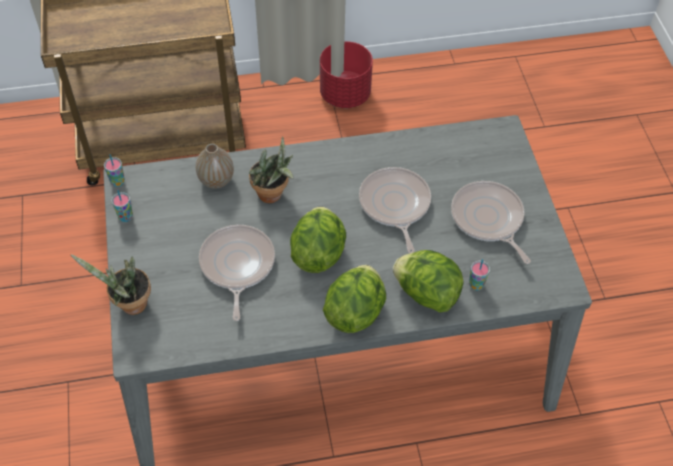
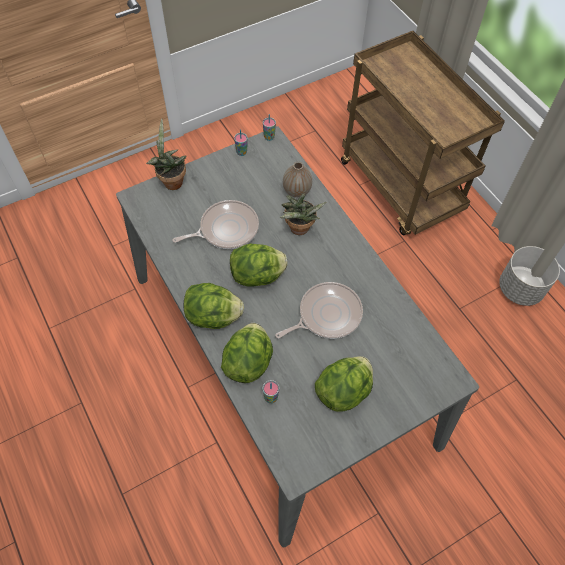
camera: 70 degrees right, 5 degrees up
(345, 94) = (520, 289): red planter -> grey planter
(488, 219) = (344, 391): frying pan -> lettuce

